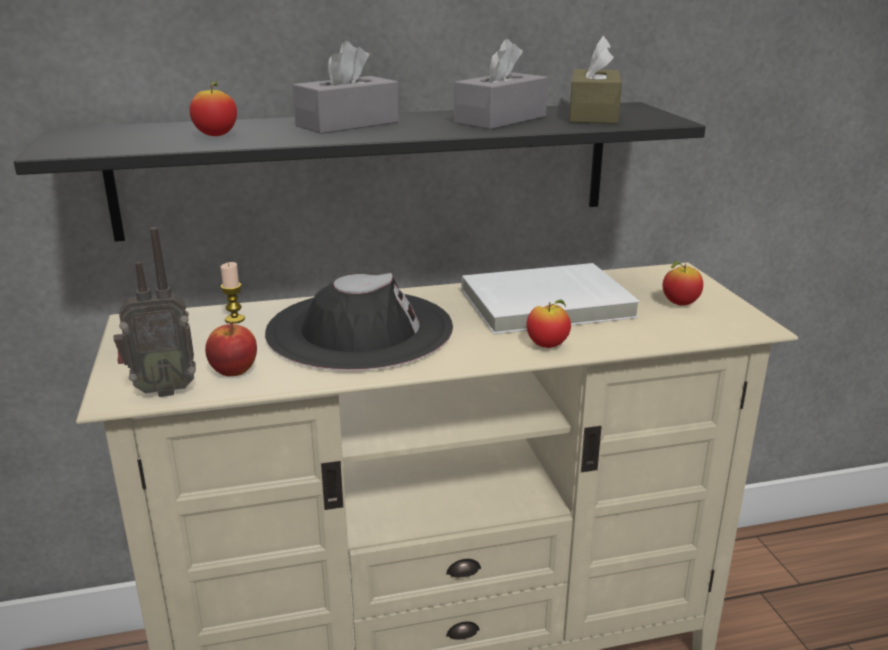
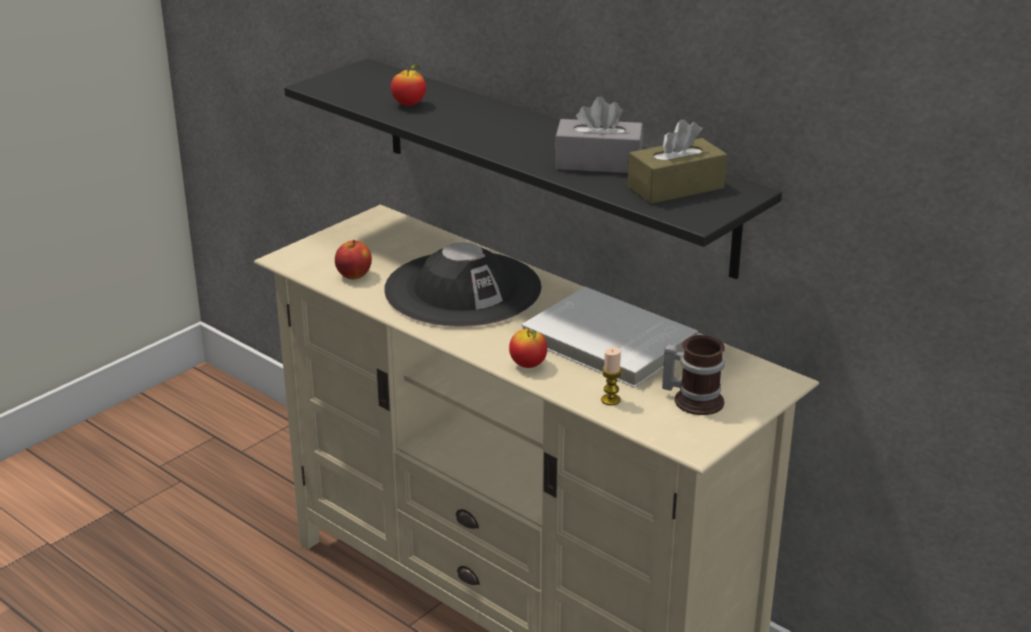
camera: 55 degrees right, 5 degrees up
(162, 390) = (307, 266): radio -> none
(234, 319) = (423, 243): candle -> candle (610, 400)
(347, 124) = (501, 124): grey tissue box -> none
(680, 304) = (694, 399): apple -> mug

